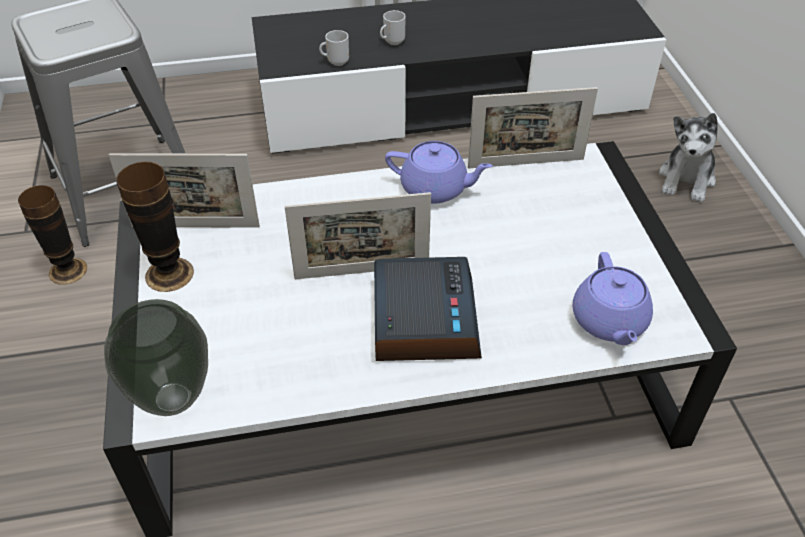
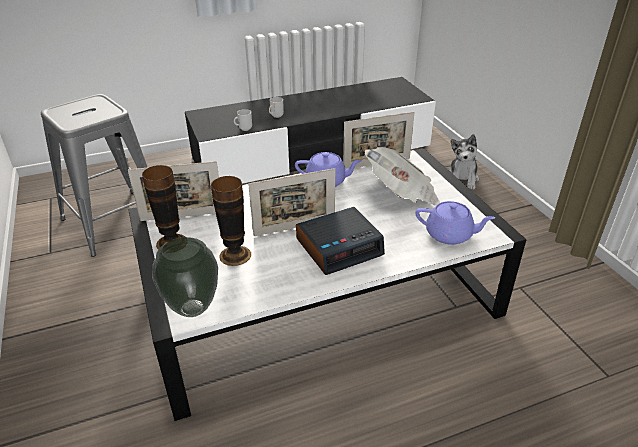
camera: 10 degrees left, 10 degrees down
(68, 271) = (84, 271): vase -> vase (235, 255)
(423, 318) = (339, 246): alarm clock -> alarm clock turned 75 degrees clockwise
(552, 230) = (402, 194): none -> newspaper
(609, 321) = (450, 235): purple teapot -> purple teapot turned 60 degrees counterclockwise

